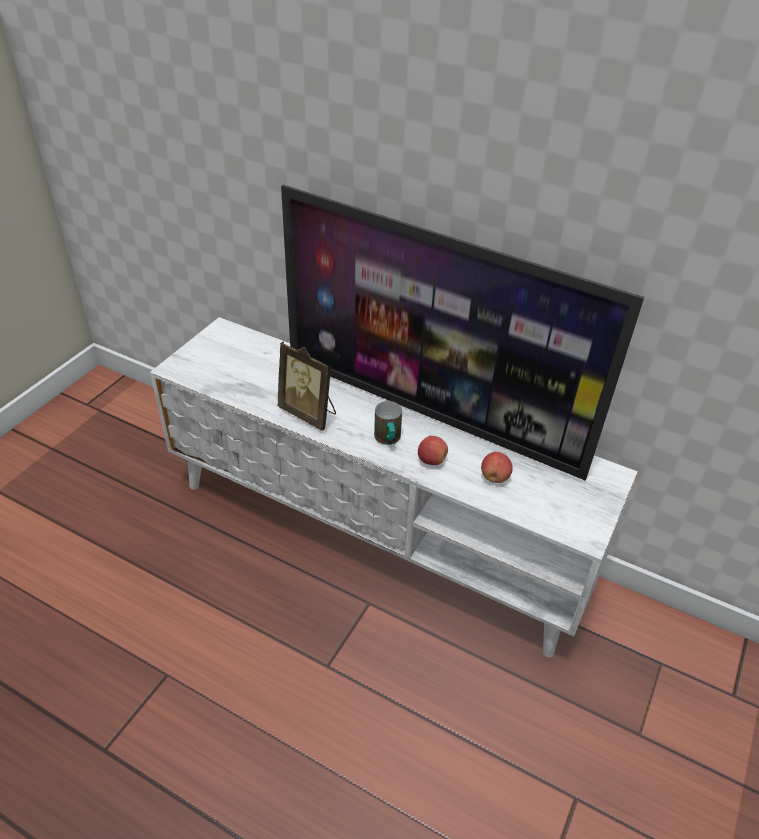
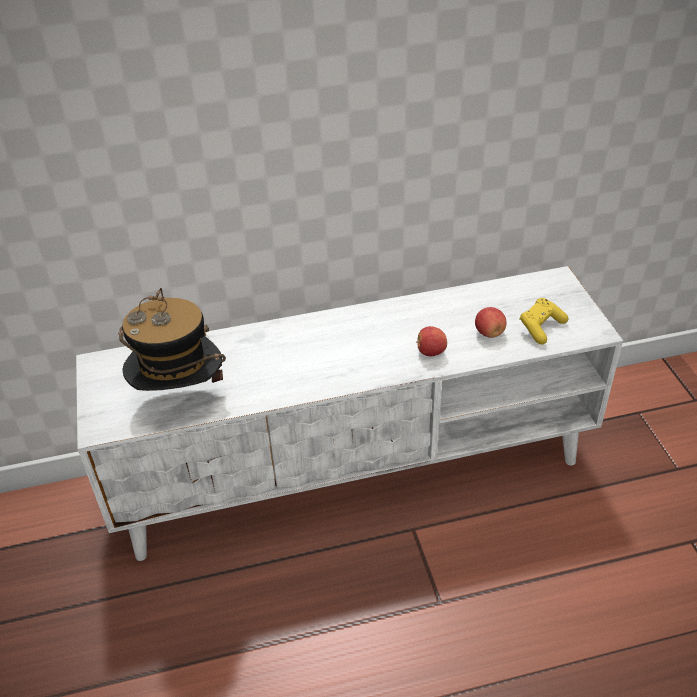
camera: 40 degrees left, 0 degrees up
(238, 380) = (181, 397): none -> hat
(309, 413) = (286, 382): picture frame -> none
(388, 440) = (378, 359): mug -> none
(431, 413) = (382, 316): television -> none
(542, 501) = (541, 327): none -> yellow game controller

